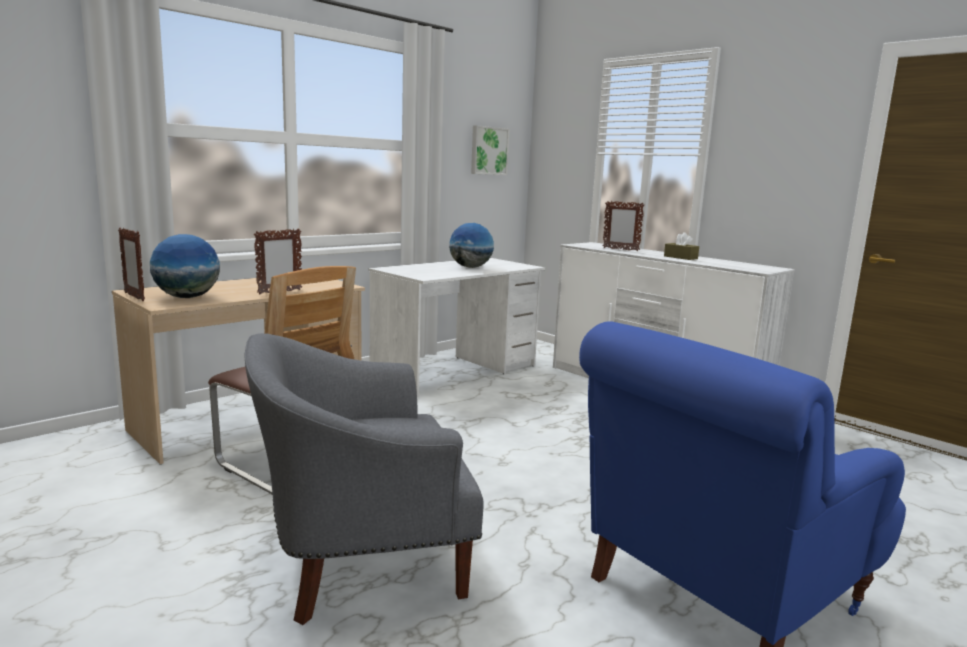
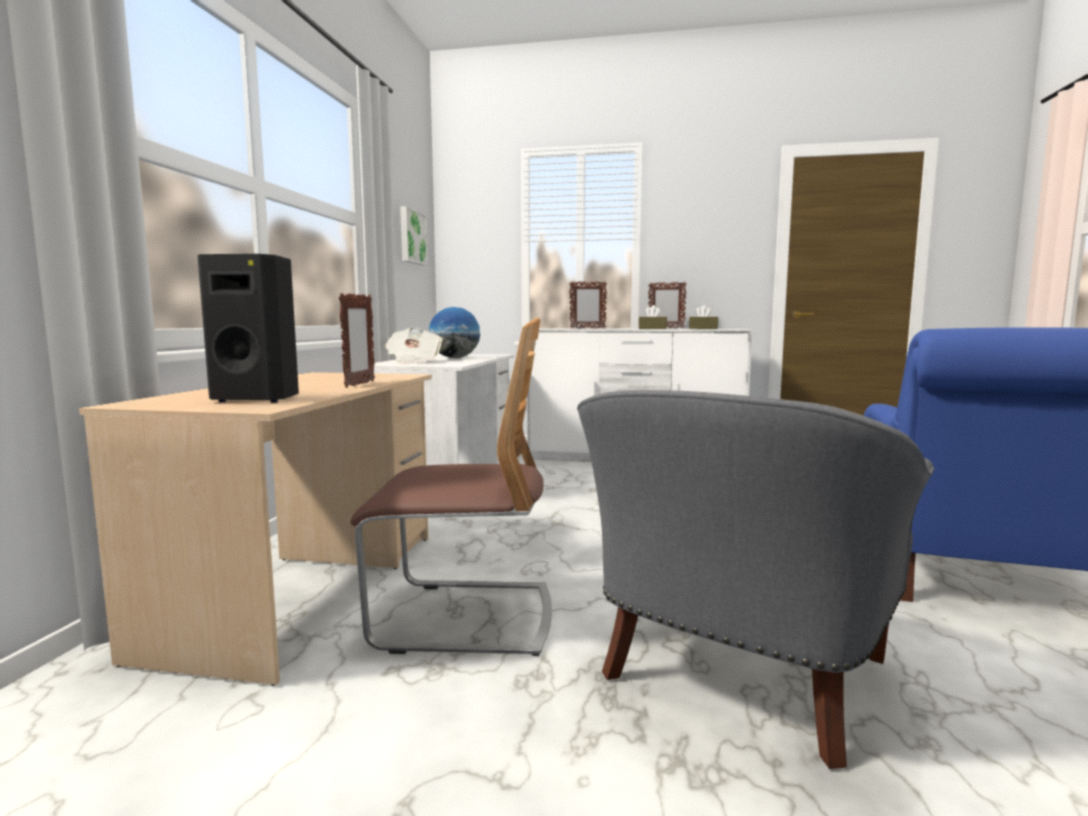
camera: 35 degrees left, 5 degrees down
(134, 297) = (165, 407): picture frame -> picture frame (666, 328)
(187, 297) = (258, 399): globe -> black speaker
(417, 269) = (413, 362): none -> newspaper
(738, 263) = (703, 328): none -> brown tissue box

